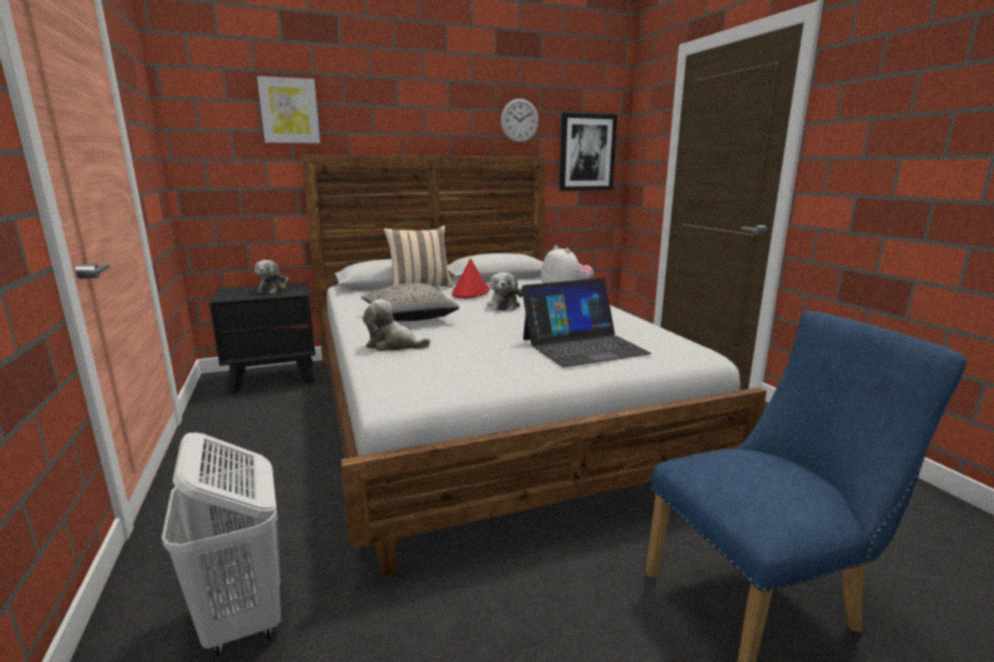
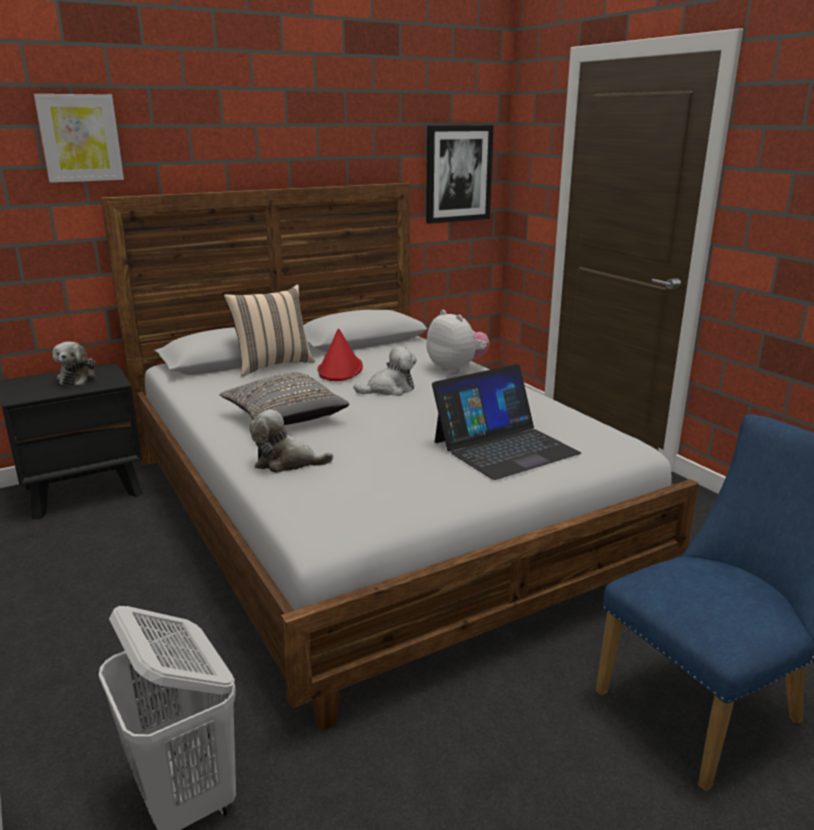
camera: 10 degrees left, 5 degrees up
(503, 305) = (389, 389): plush toy -> plush toy turned 105 degrees counterclockwise
(519, 120) = (376, 137): wall clock -> none

